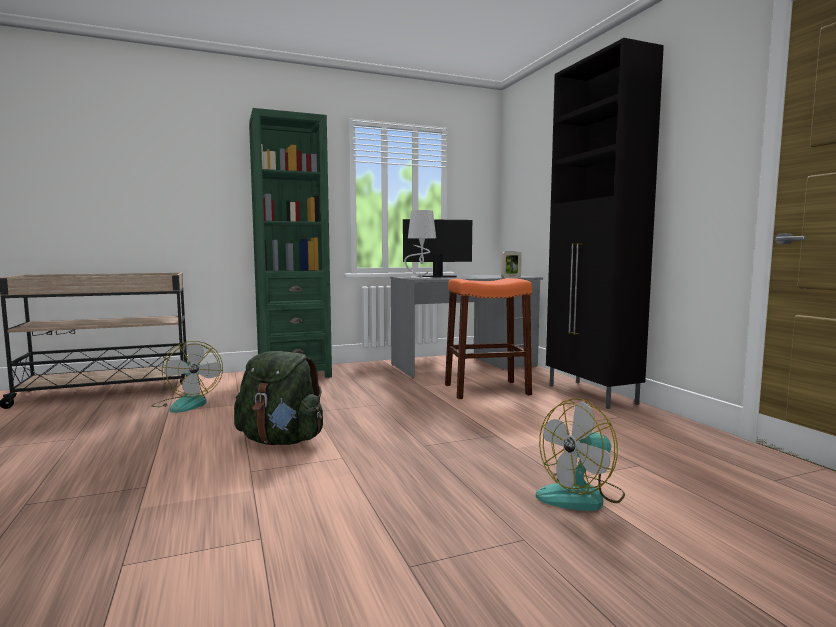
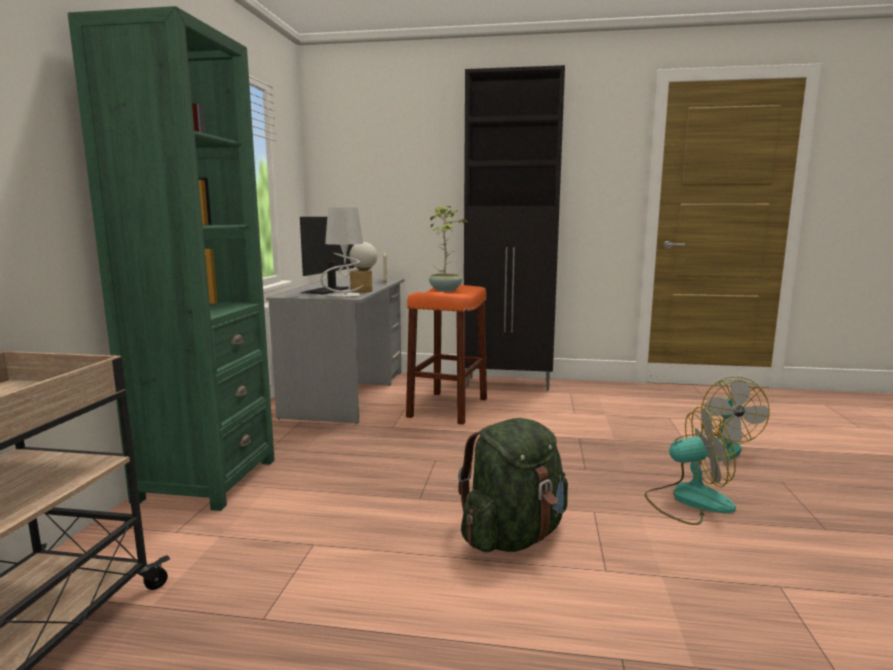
camera: 60 degrees left, 5 degrees up
(187, 403) = (240, 594): fan -> fan (688, 500)
(453, 278) = (364, 291): none -> table lamp
(486, 280) = (446, 290): none -> potted plant

